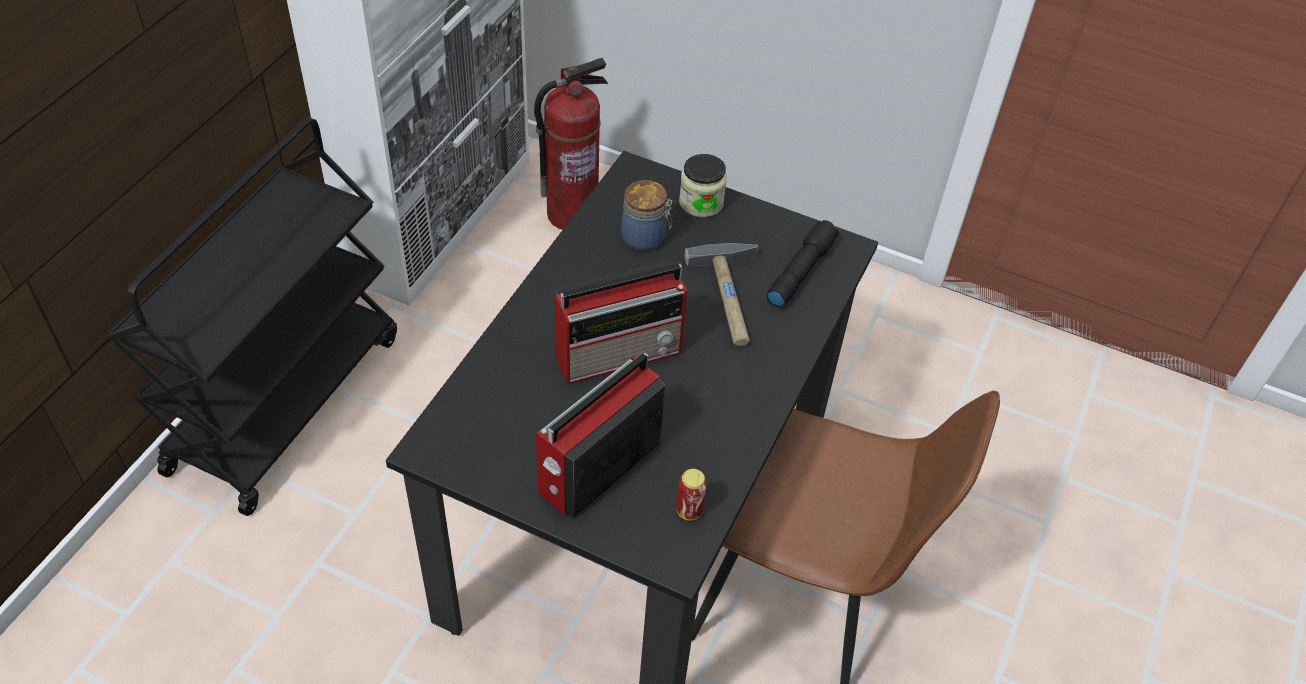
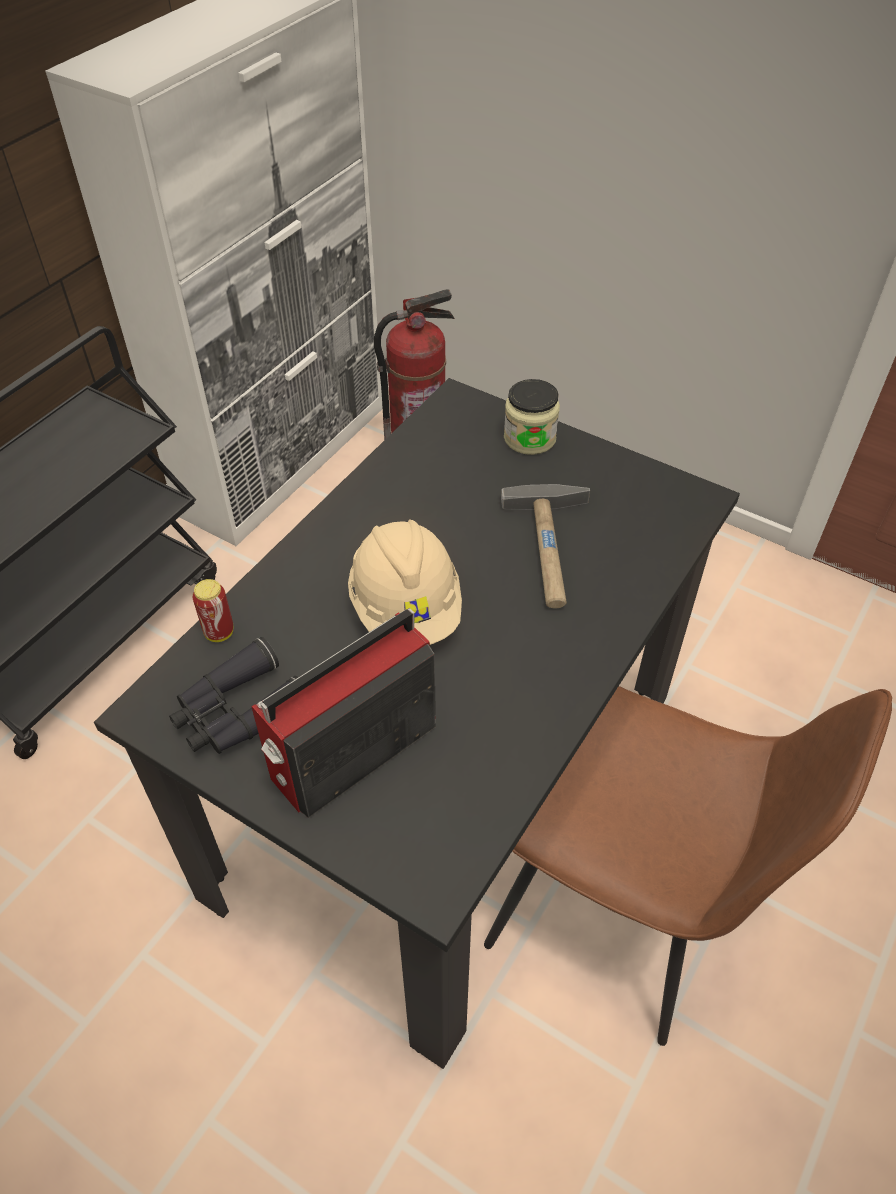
camera: 10 degrees right, 0 degrees up
(501, 444) = (238, 712): none -> black binoculars
(621, 353) = (406, 608): radio -> beige hard hat
(645, 238) = (458, 474): jar -> none
(689, 511) = (460, 819): can -> can (219, 632)
(800, 271) = (639, 522): black flashlight -> none

